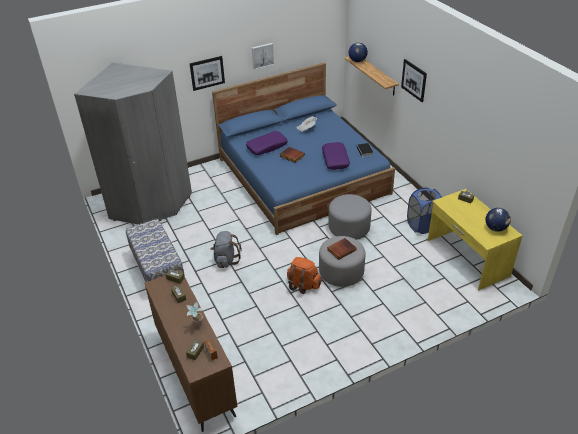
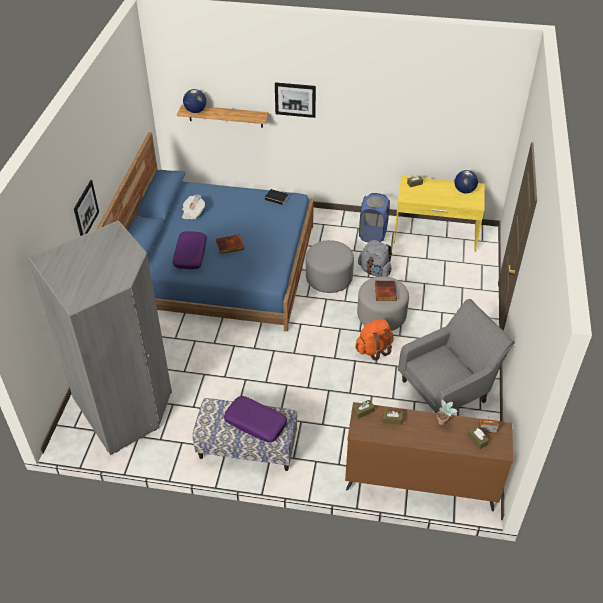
camera: 55 degrees left, 5 degrees up
(226, 260) = (286, 386): grey backpack -> grey backpack (374, 271)
(262, 55) = (112, 156): picture -> none
(304, 345) = (448, 388): none -> grey armchair
(335, 160) = (268, 222): purple pillow -> purple pillow (256, 423)

